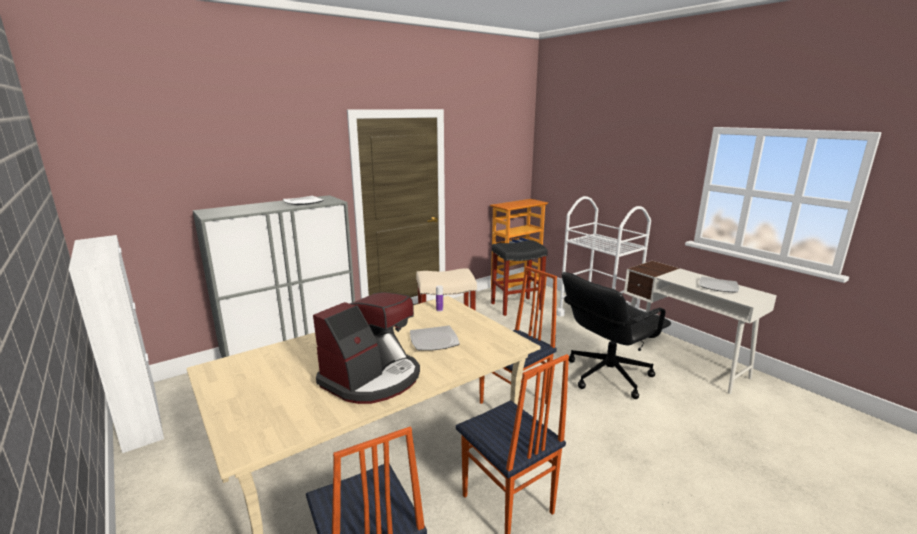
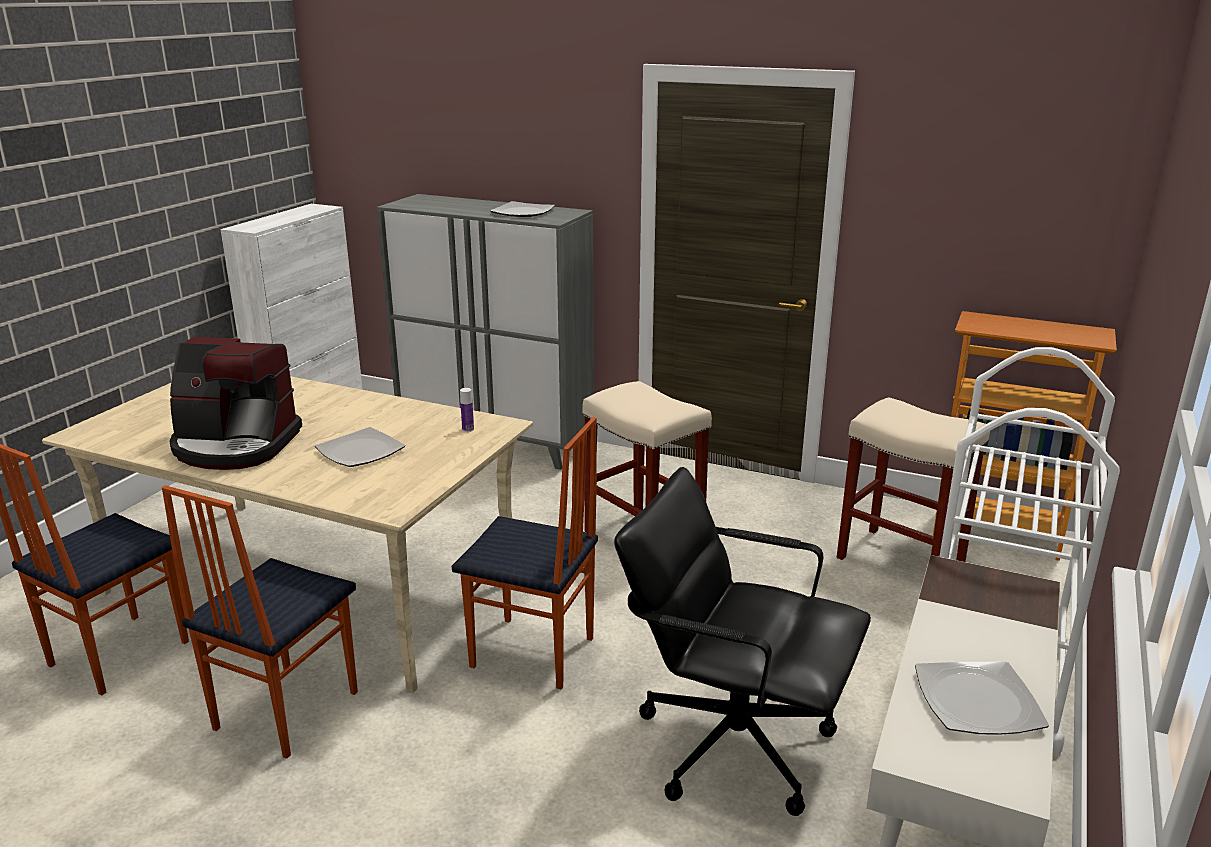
camera: 60 degrees right, 5 degrees up
(517, 306) = (902, 560): black stool -> beige stool

